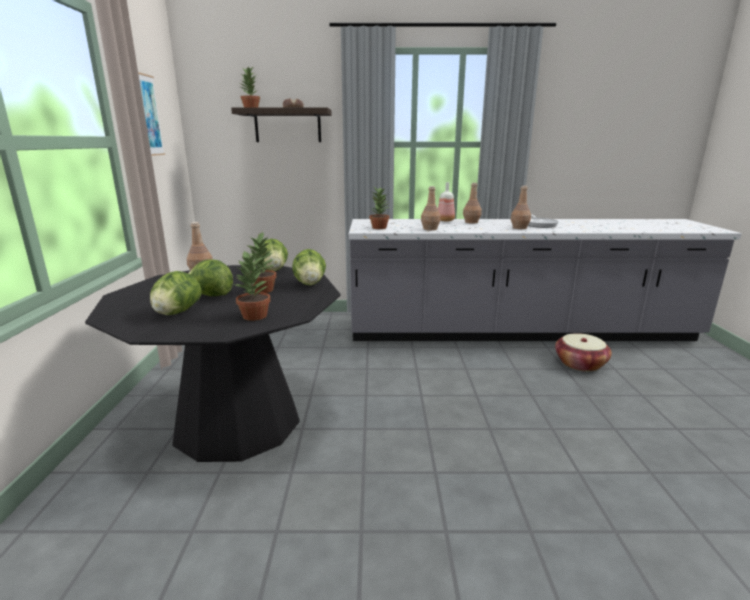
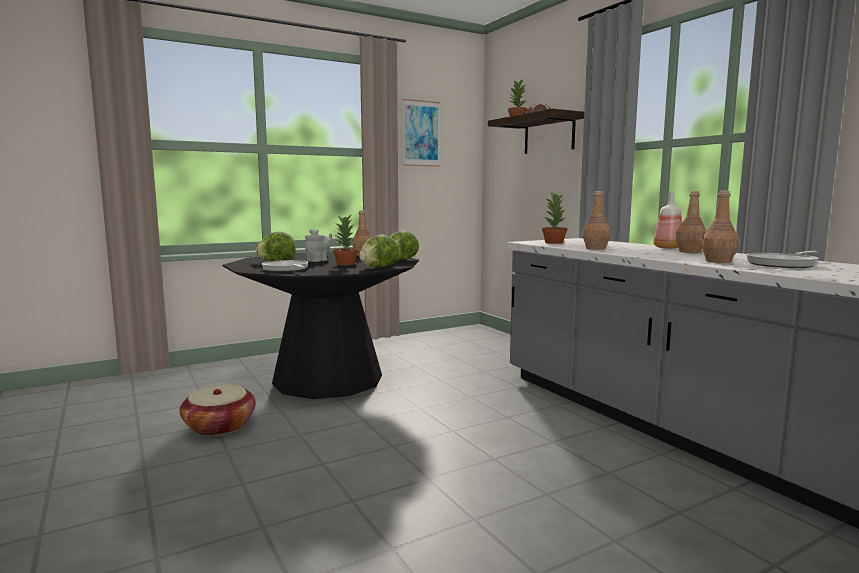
camera: 60 degrees right, 10 degrees down
(211, 295) = (319, 261): lettuce -> grey teapot
(255, 316) = (286, 269): potted plant -> frying pan
(580, 364) = (726, 525): basket -> basket (219, 427)

